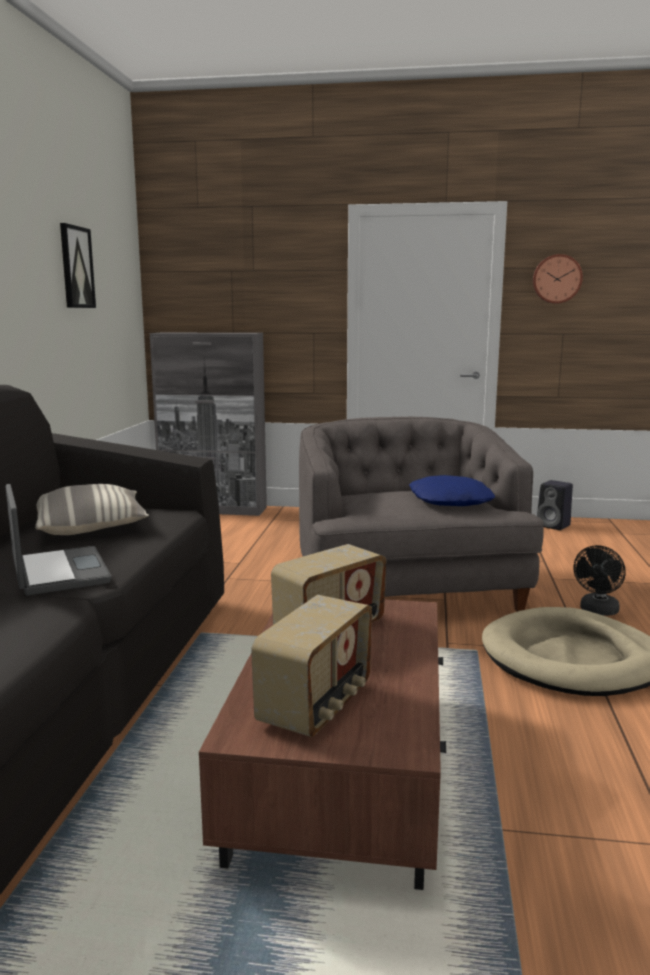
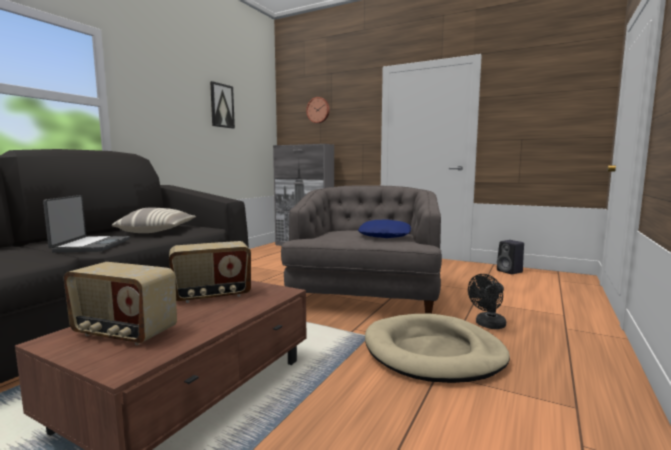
camera: 20 degrees right, 5 degrees down
(317, 706) = (123, 333): radio -> radio turned 60 degrees clockwise
(556, 279) = (516, 102): wall clock -> wall clock (318, 110)

